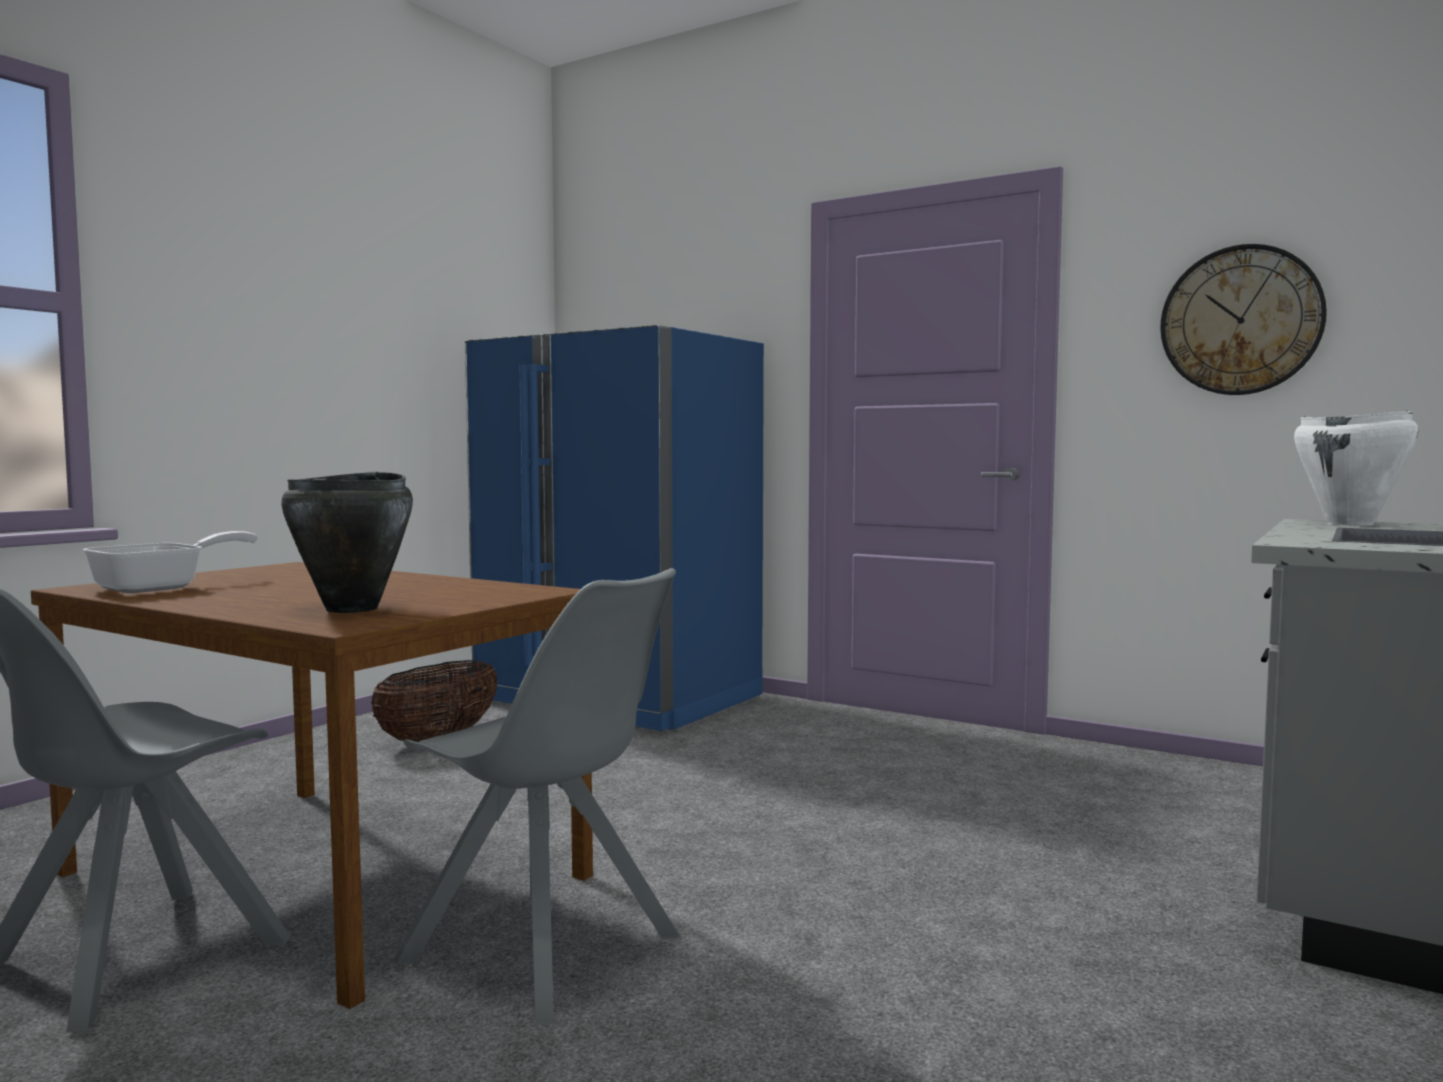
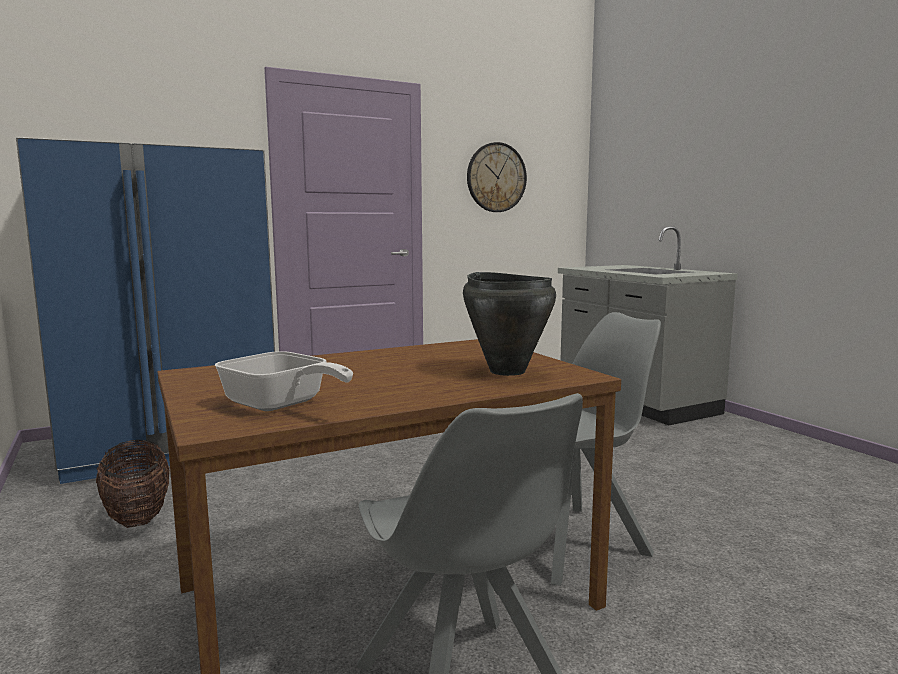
camera: 60 degrees left, 5 degrees up
(161, 587) = (280, 405): frying pan -> frying pan turned 150 degrees clockwise
(1350, 524) = (593, 268): white cooking pot -> none

